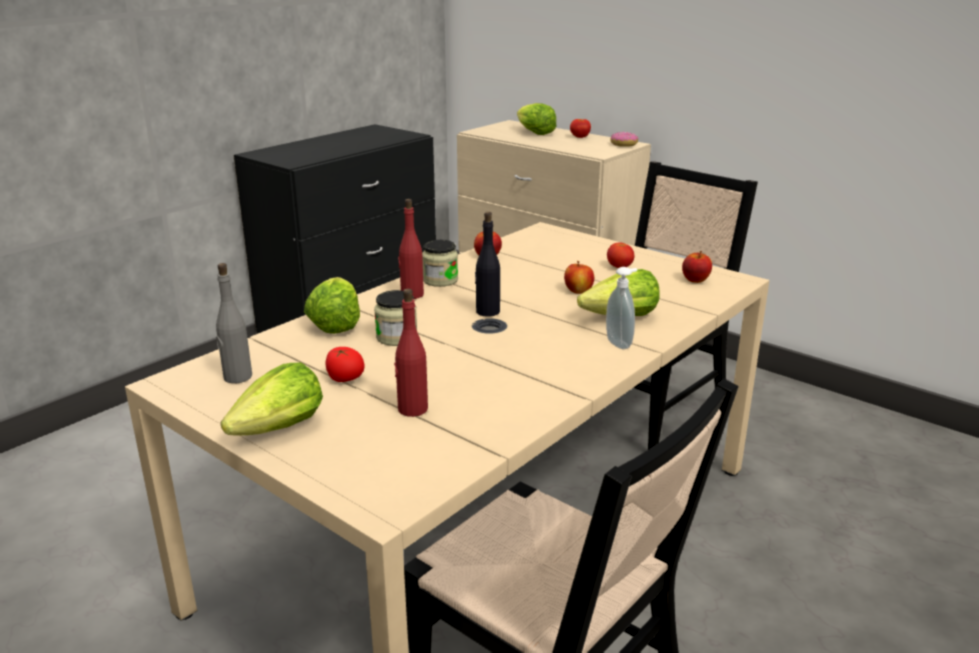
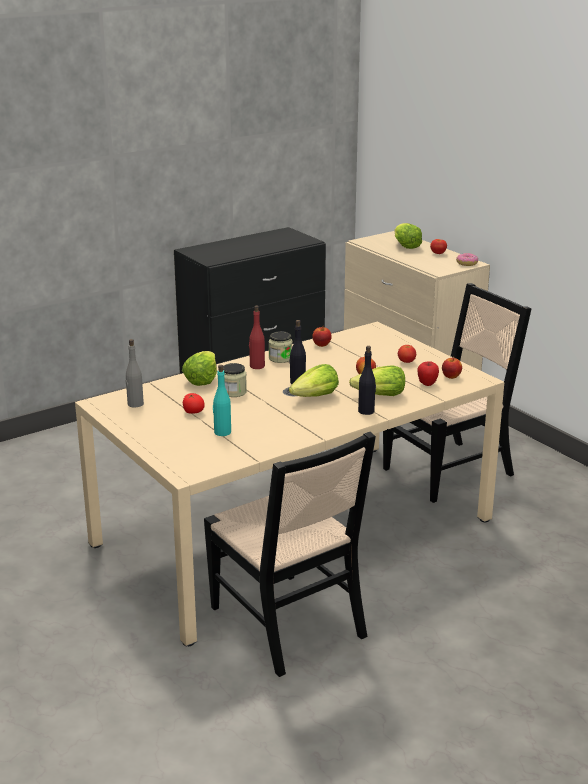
camera: 15 degrees right, 0 degrees up
(280, 429) = (149, 433): lettuce -> lettuce (315, 397)
(412, 409) = (222, 432): red bottle -> turquoise bottle
(620, 343) = (366, 411): soap dispenser -> black bottle
(672, 293) = (427, 384): none -> apple

